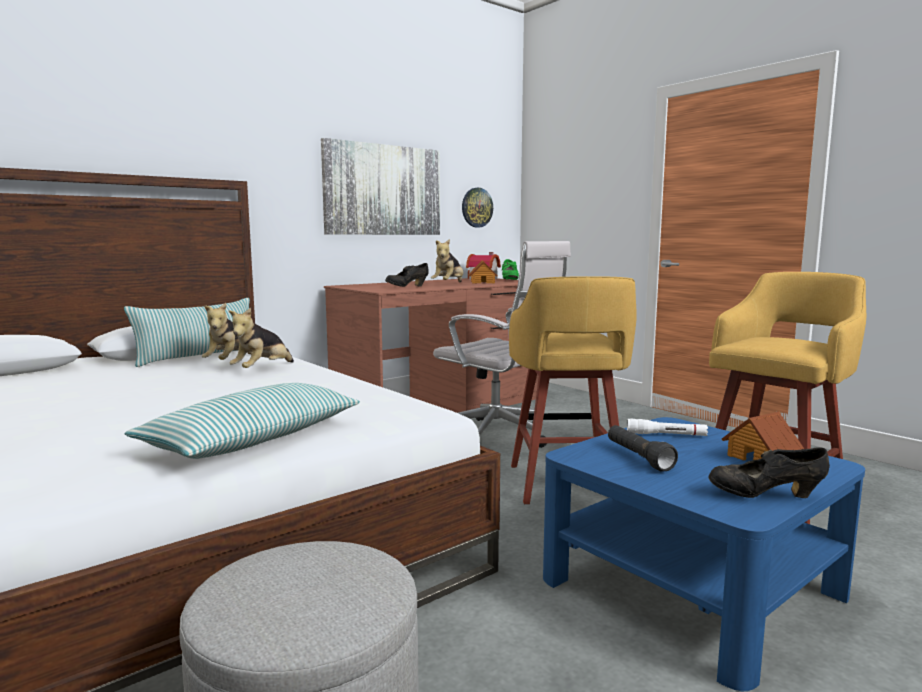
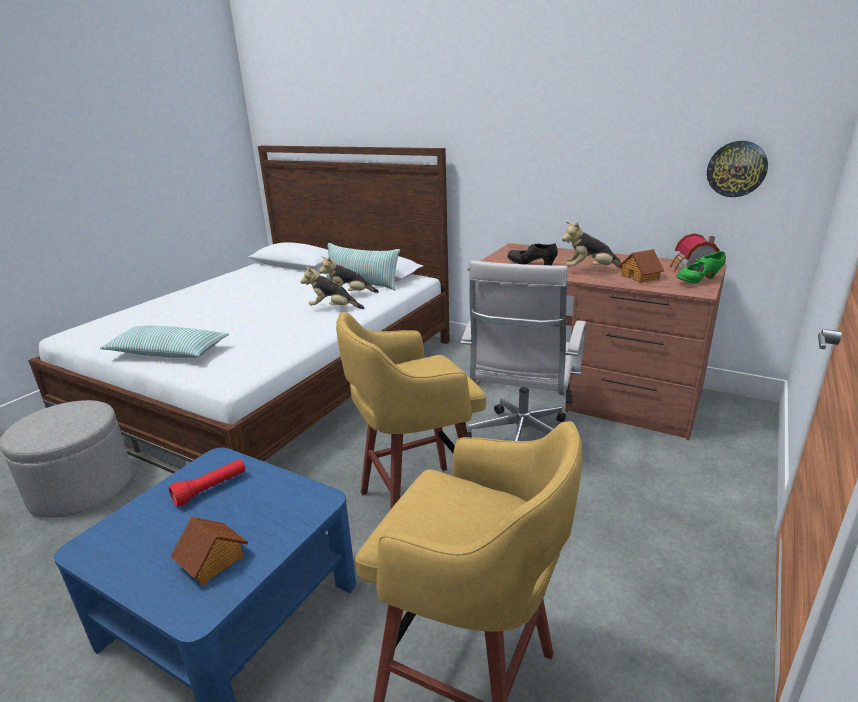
camera: 70 degrees right, 15 degrees up
(383, 190) = (587, 149): picture -> none
(638, 458) = (211, 489): black flashlight -> red flashlight
(666, 435) = (279, 499): white flashlight -> none
(765, 496) = (116, 560): black shoe -> none

